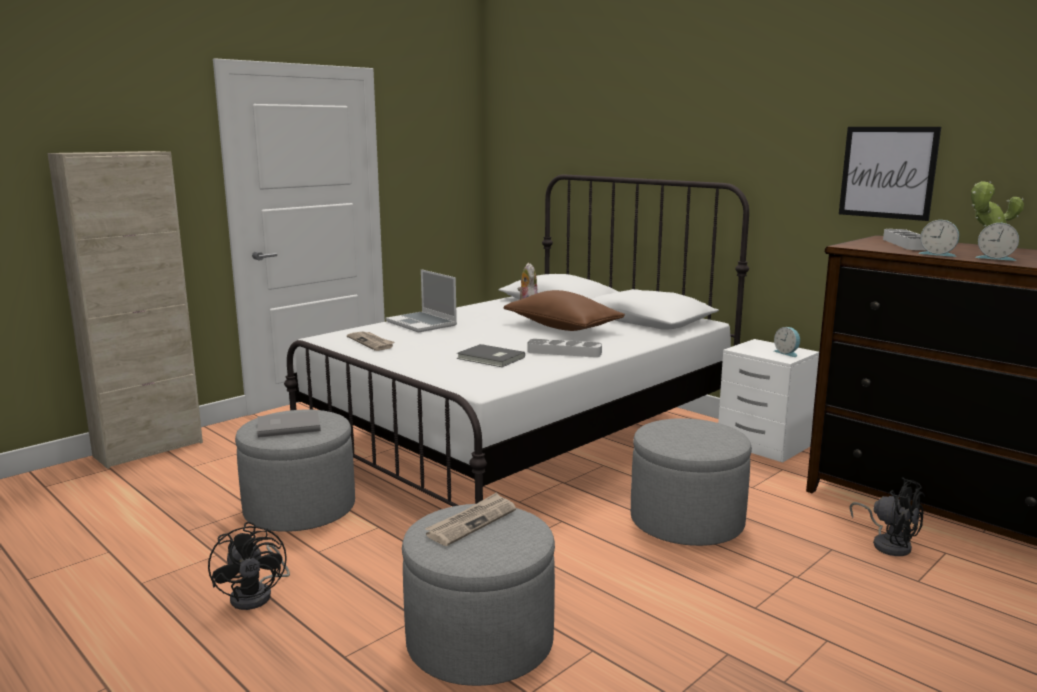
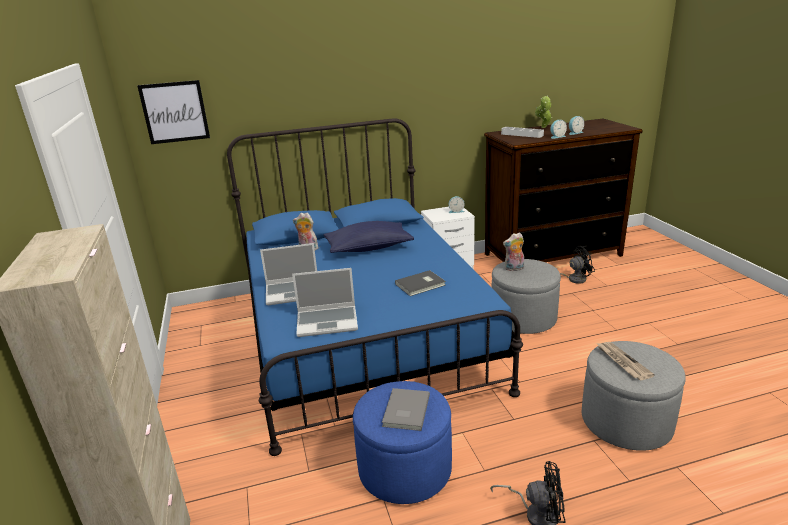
camera: 60 degrees left, 10 degrees up
(300, 509) = (405, 469): grey ottoman -> blue ottoman
(371, 342) = (328, 322): newspaper -> laptop
(522, 437) = (363, 336): white bed -> blue bed
(562, 327) = (368, 248): brown pillow -> blue pillow
(564, 352) = (429, 260): grey tray -> none
(685, 427) = (514, 269): none -> plush toy
(887, 172) = (484, 97): picture -> picture (175, 112)

